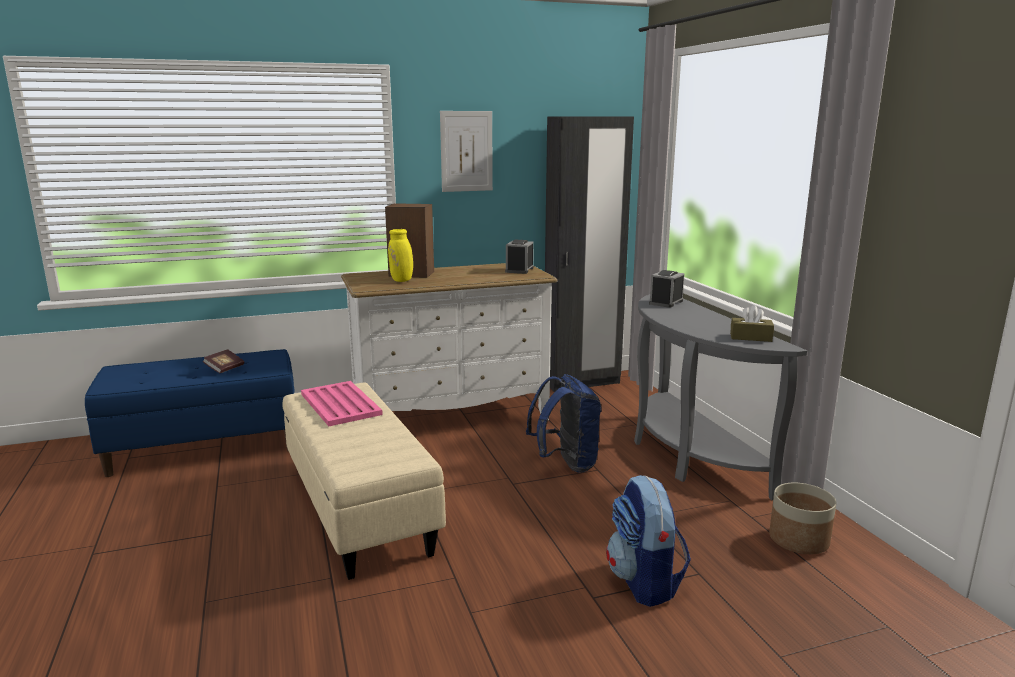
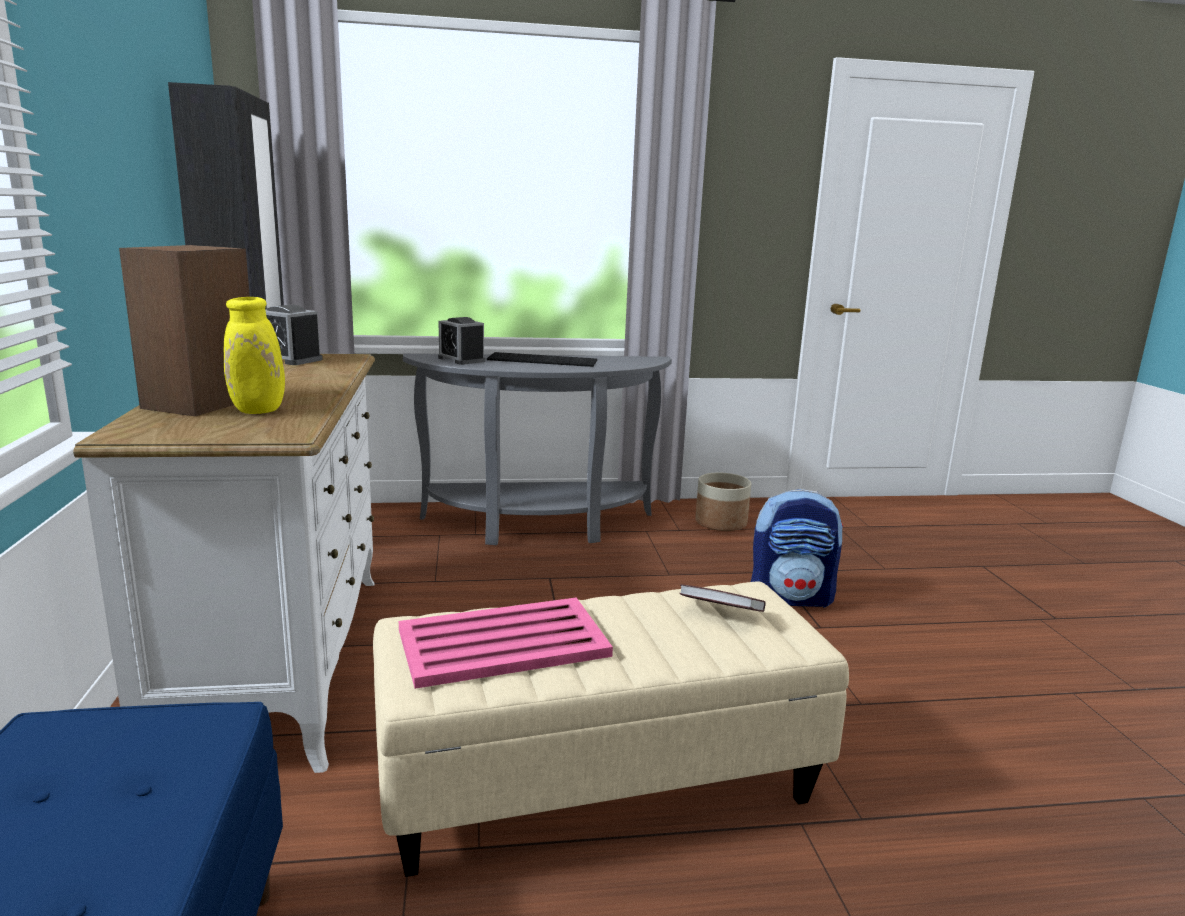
camera: 80 degrees left, 0 degrees up
(224, 369) = (93, 825): book -> book (721, 614)
(466, 151) = (102, 135): picture -> none
(566, 463) = (522, 593): blue backpack -> none
(704, 318) = (544, 360): none -> keyboard
(750, 337) = (623, 360): brown tissue box -> none

